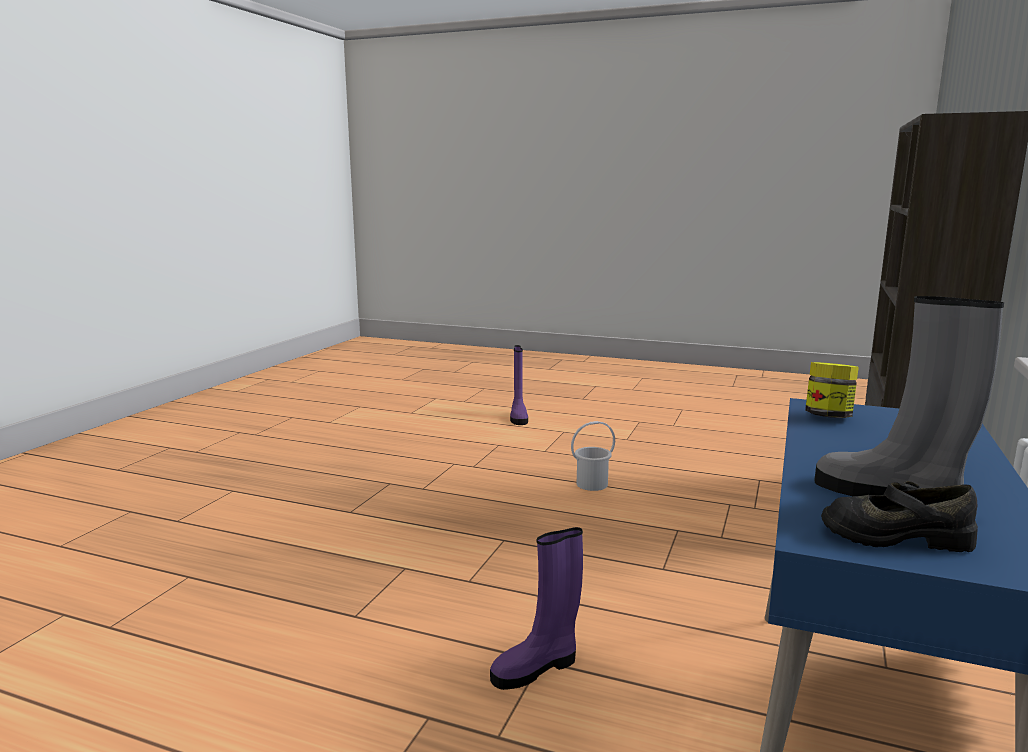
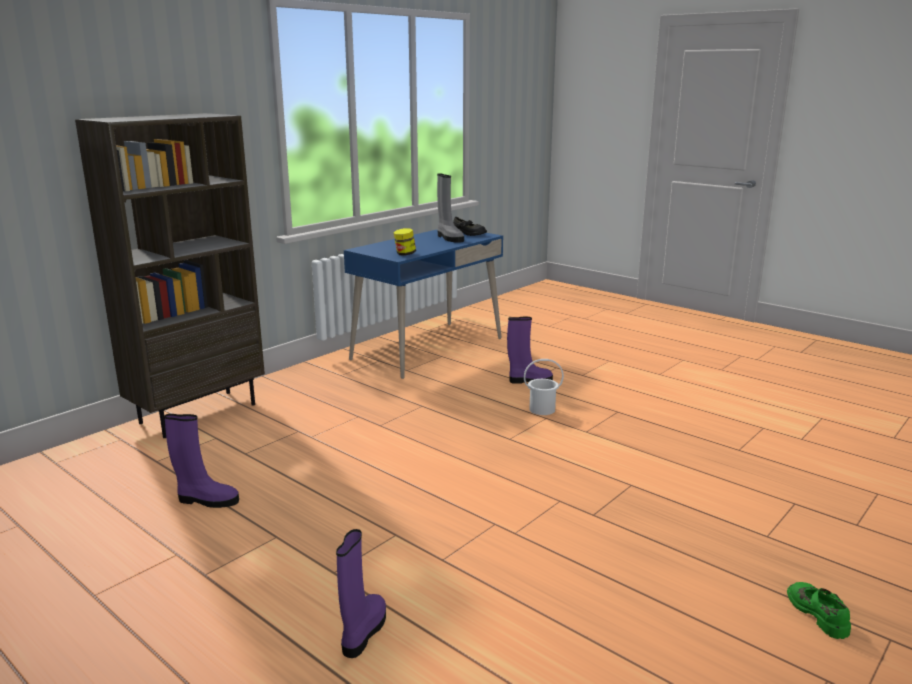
camera: 160 degrees left, 5 degrees up
(233, 455) = (818, 614): none -> green shoe
(591, 484) = (395, 476): white bucket -> white bucket (542, 410)
(714, 447) = (206, 500): none -> purple boot

